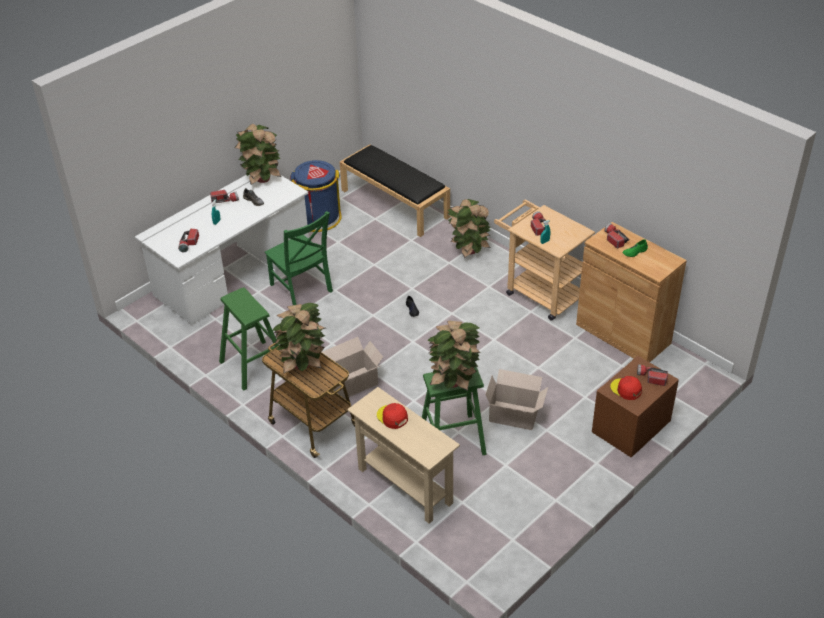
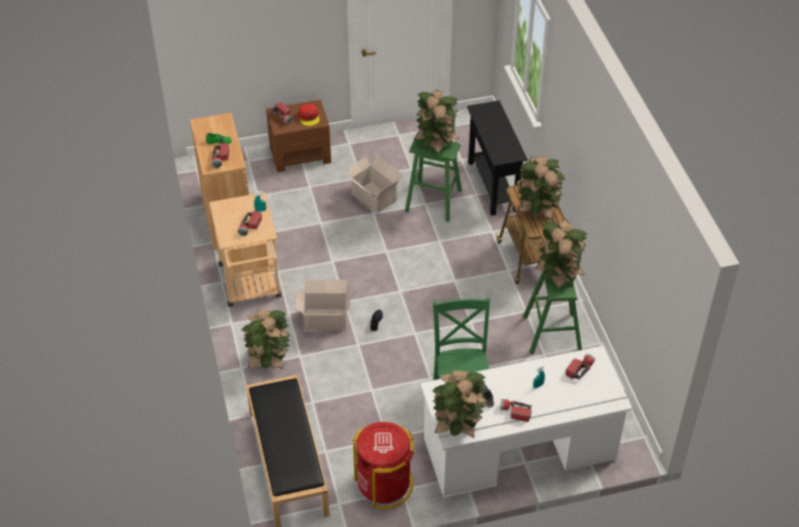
camera: 150 degrees left, 5 degrees up
(245, 308) = (559, 275): none -> potted plant
(318, 218) = (384, 484): blue trash can -> red trash can
(354, 383) = (476, 277): cardboard box -> cardboard box (324, 319)
(392, 417) = (499, 140): red cap -> none
(405, 486) = (492, 186): beige console table -> black console table

